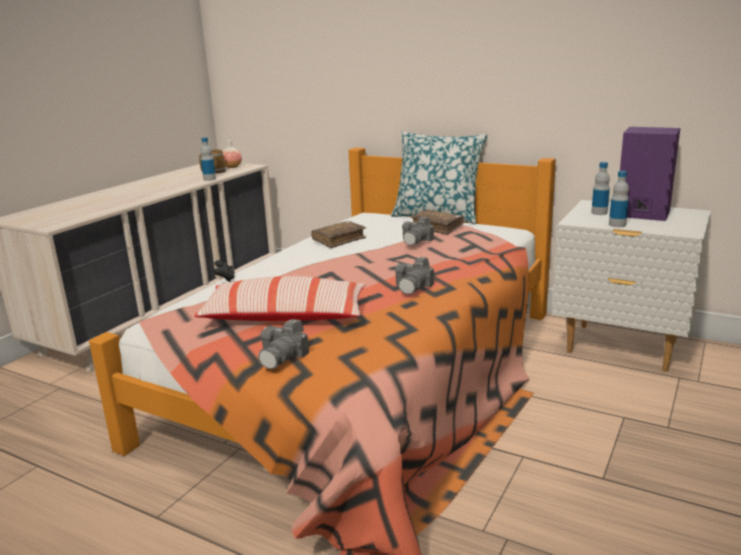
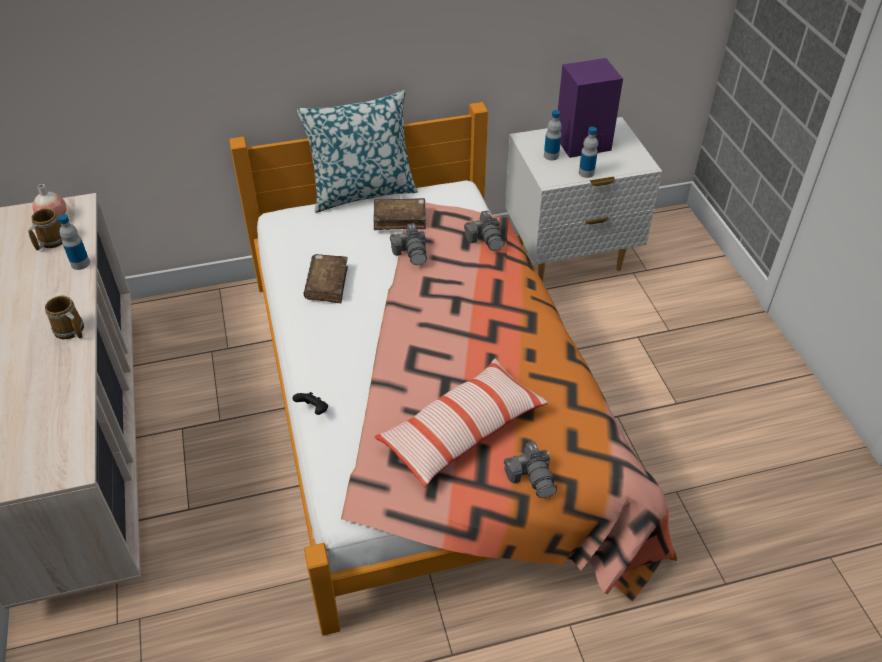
camera: 45 degrees left, 25 degrees up
(156, 193) = (69, 330): none -> mug
(413, 287) = (507, 330): camera -> camera (486, 239)

